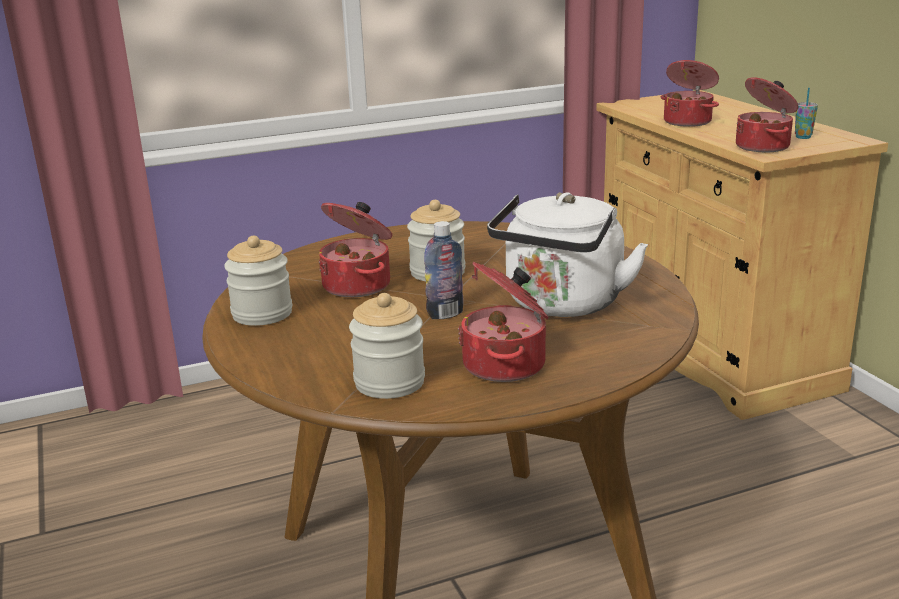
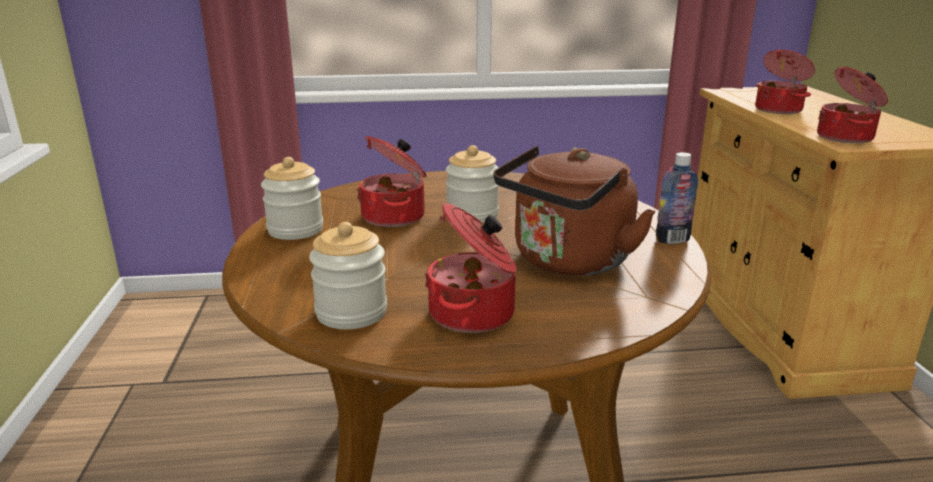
camera: 15 degrees right, 0 degrees up
(445, 314) = (451, 254): bottle -> bottle (672, 240)
(561, 305) = (568, 262): white kettle -> brown kettle
(803, 137) = (893, 133): cup -> none

